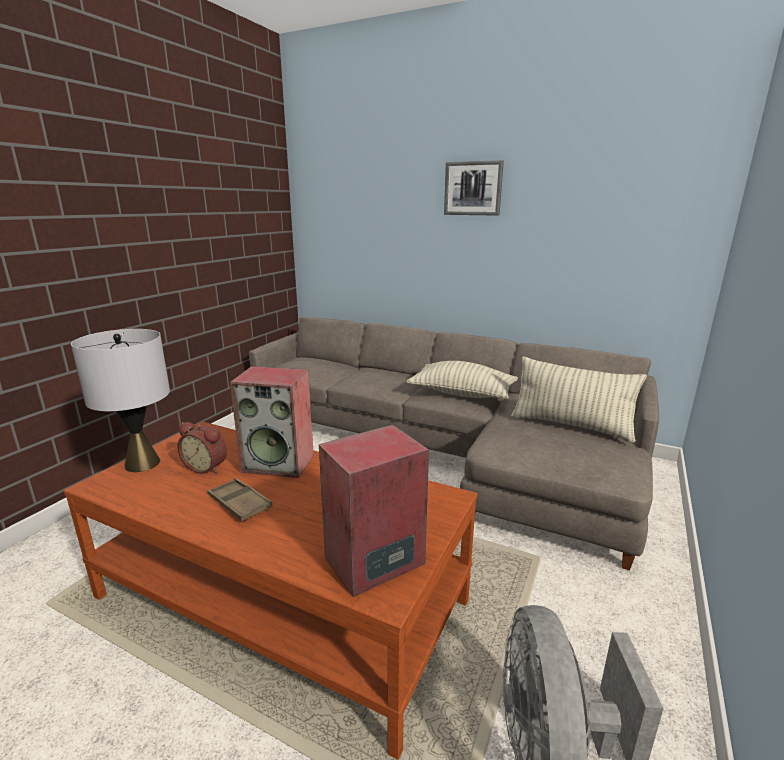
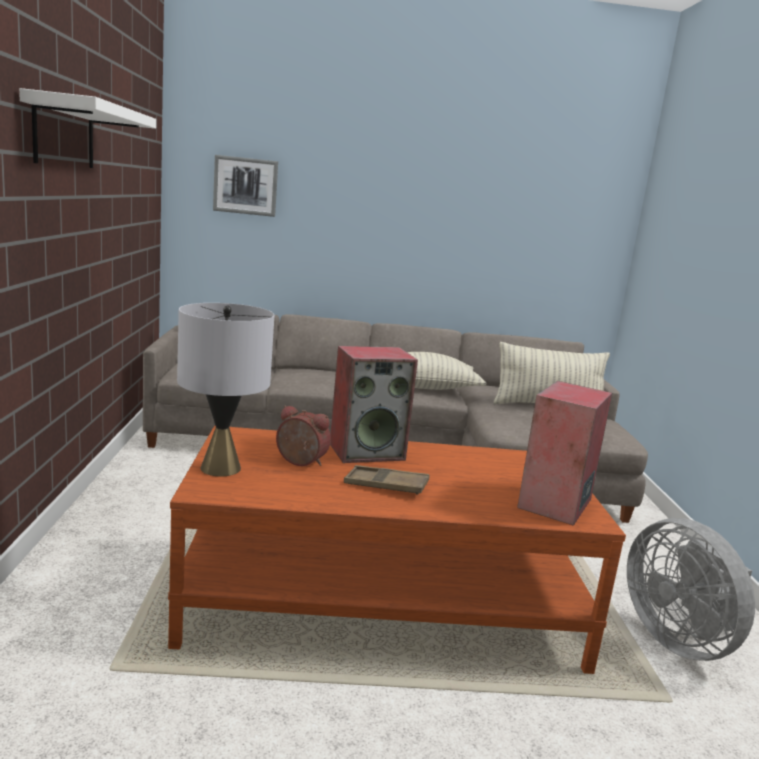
camera: 30 degrees left, 5 degrees down
(121, 197) = (64, 134): none -> white shelf
(207, 467) = (300, 463): alarm clock -> alarm clock turned 150 degrees counterclockwise
(473, 188) = (410, 168): picture -> picture (245, 186)

